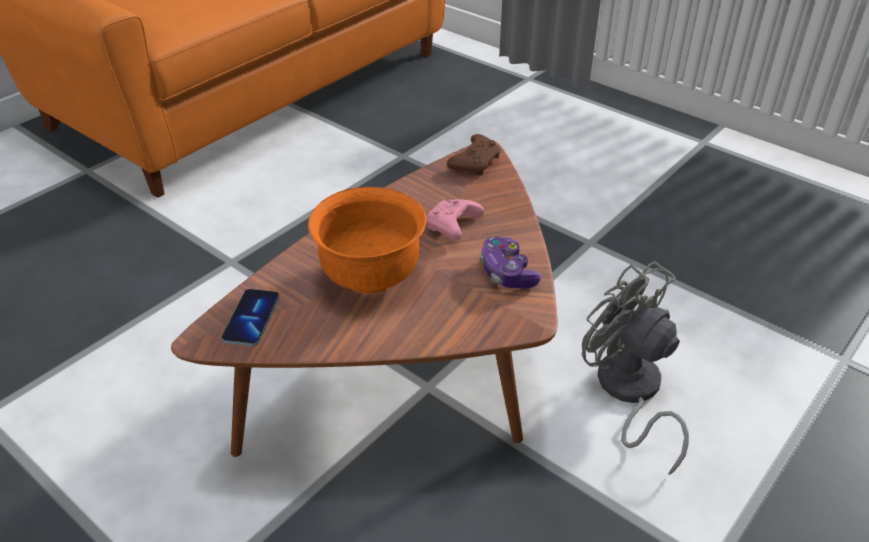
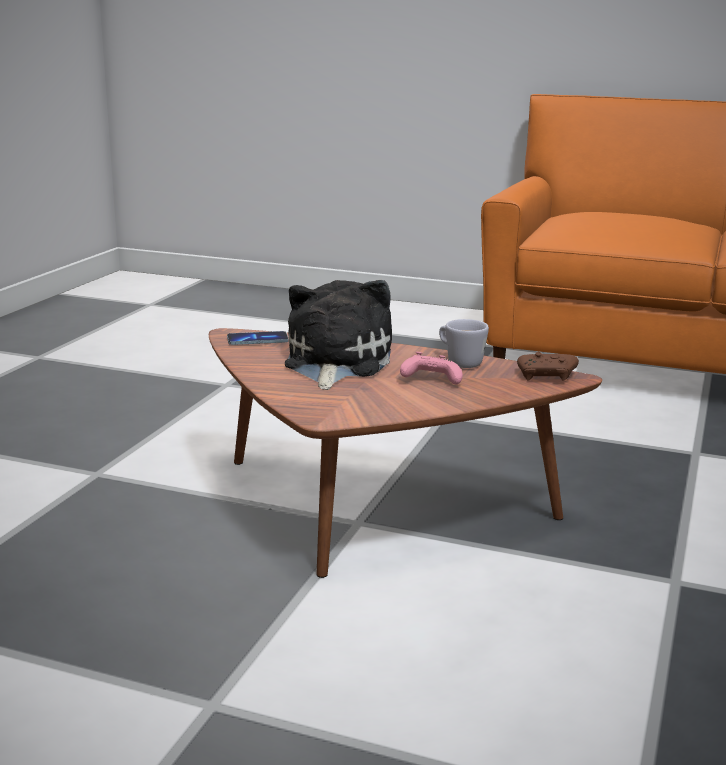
camera: 70 degrees right, 20 degrees down
(371, 276) = (335, 363): orange bowl -> plush toy
(412, 197) = (459, 362): none -> white mug
(507, 273) = (381, 404): game controller -> none
(628, 392) = (430, 632): grey fan -> none

